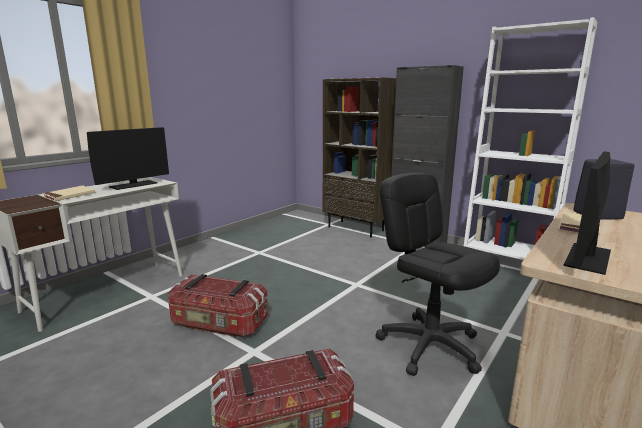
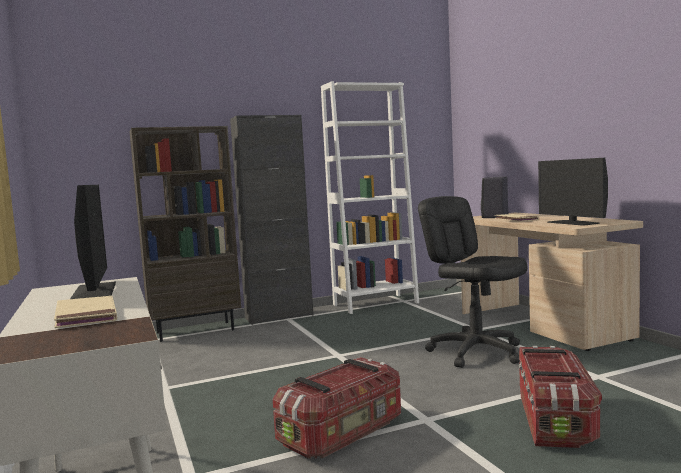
camera: 60 degrees left, 10 degrees down
(430, 346) = (476, 352): black office chair -> black office chair turned 60 degrees clockwise

